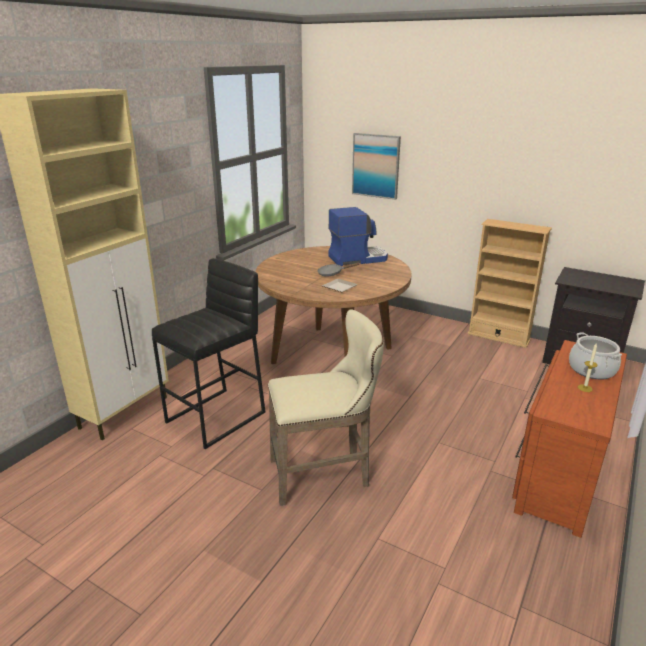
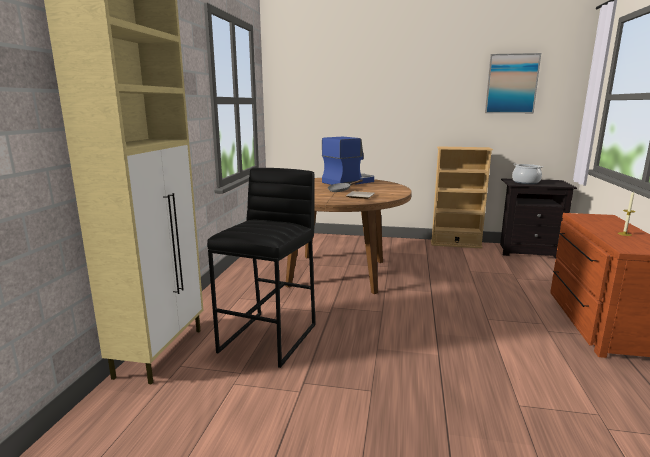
camera: 20 degrees left, 10 degrees down
(325, 474) = (419, 363): beige stool -> none
(376, 166) = (335, 113): picture -> picture (511, 84)
(592, 370) = (610, 224): cooking pot -> cooking pot (525, 182)

